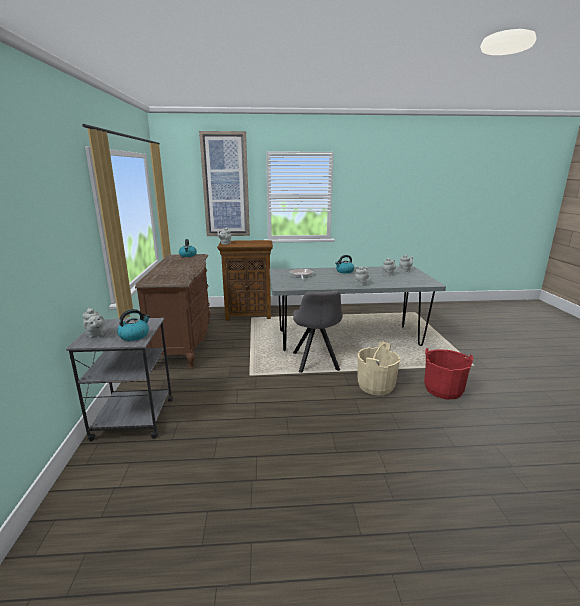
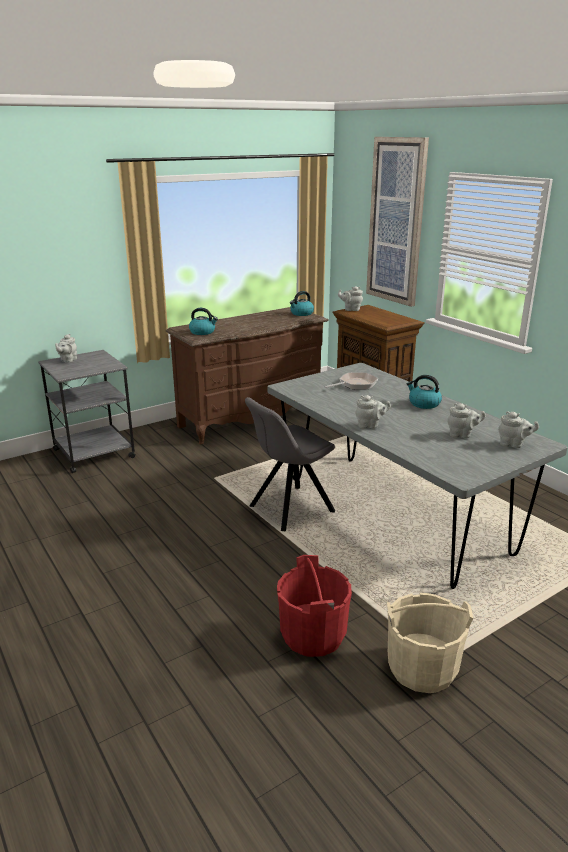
camera: 60 degrees right, 5 degrees up
(134, 335) = (76, 371): kettle -> kettle (203, 332)
(376, 386) = (267, 570): beige bucket -> beige bucket (422, 668)

